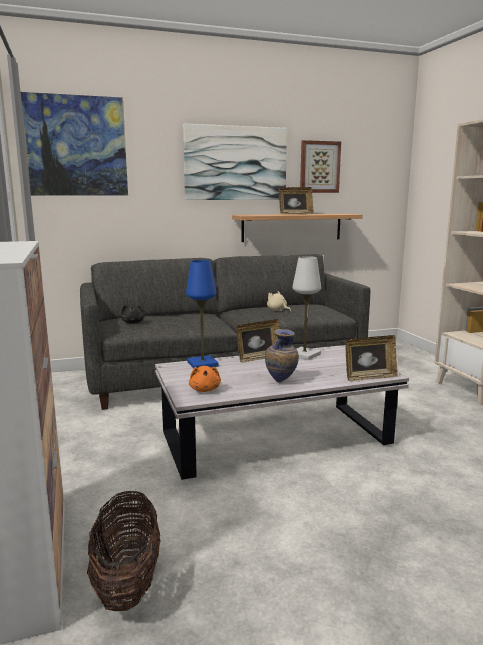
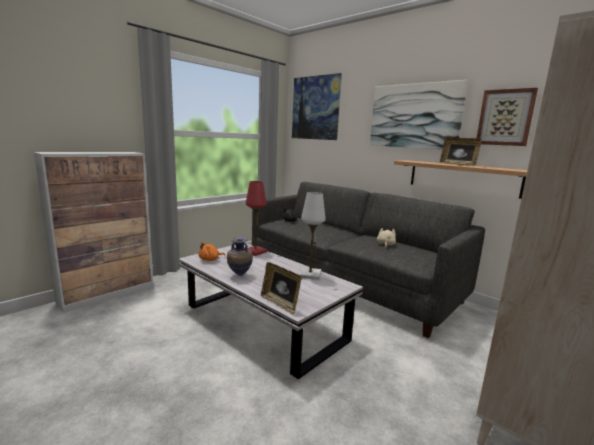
camera: 60 degrees right, 0 degrees up
(127, 581) = (95, 317): basket -> none
(202, 364) = (255, 251): blue table lamp -> red table lamp
(259, 358) = (284, 263): picture frame -> none

